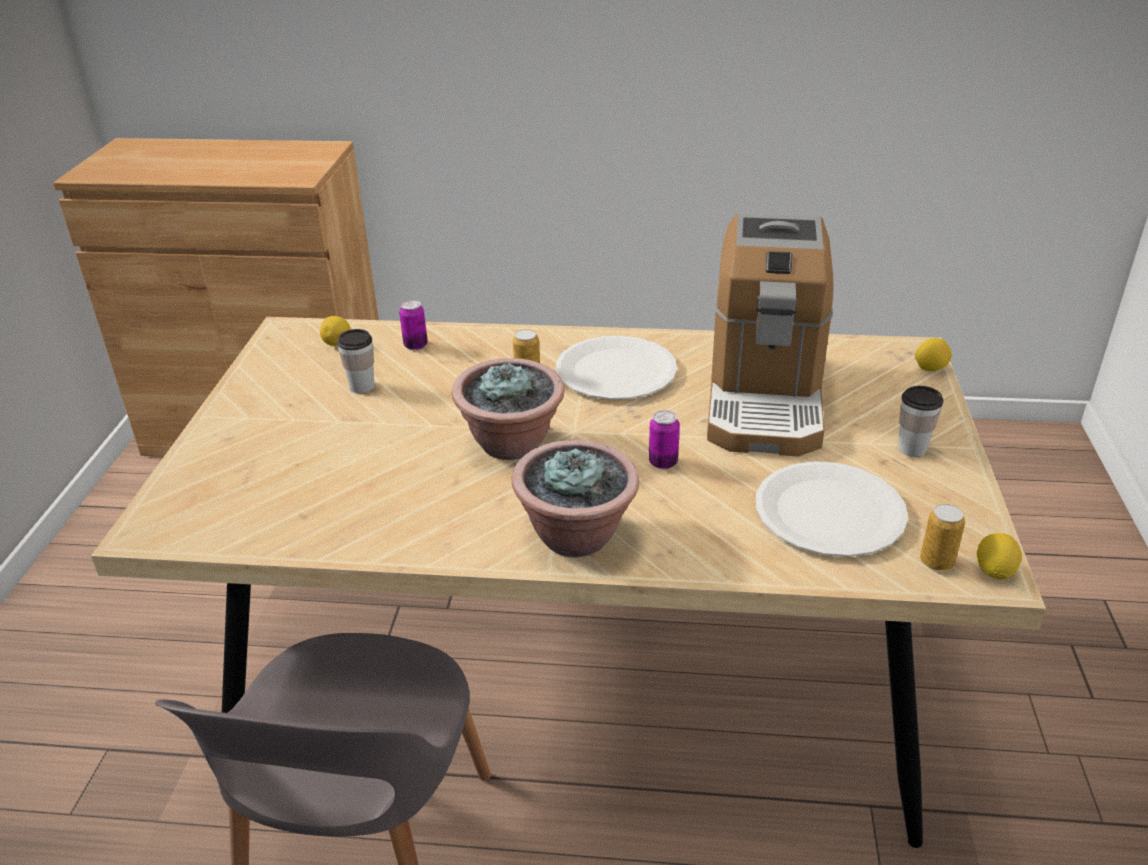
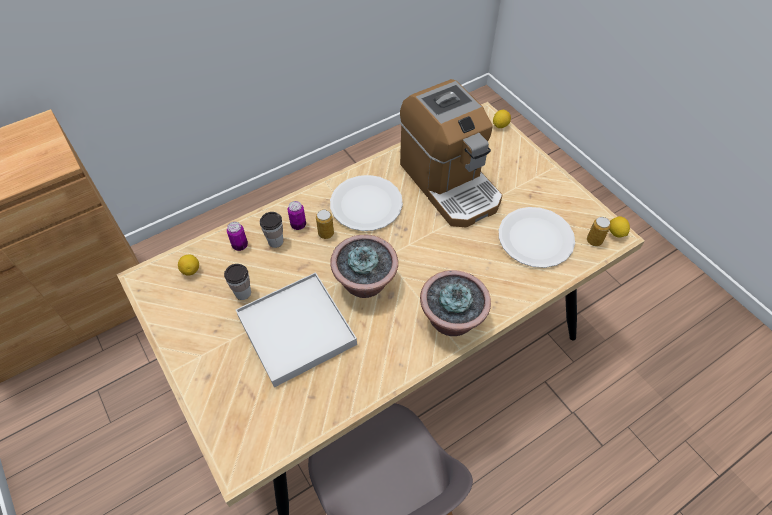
camera: 40 degrees left, 20 degrees up
(371, 447) = (296, 330): none -> white tray
(663, 463) = (445, 252): can -> can (298, 225)
(912, 448) = (534, 181): cup -> cup (275, 241)

